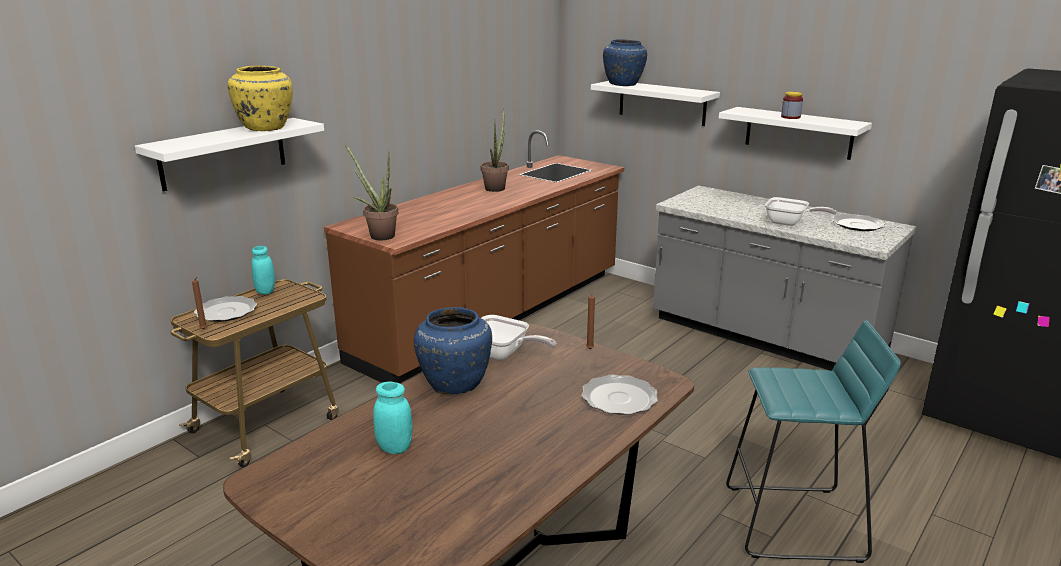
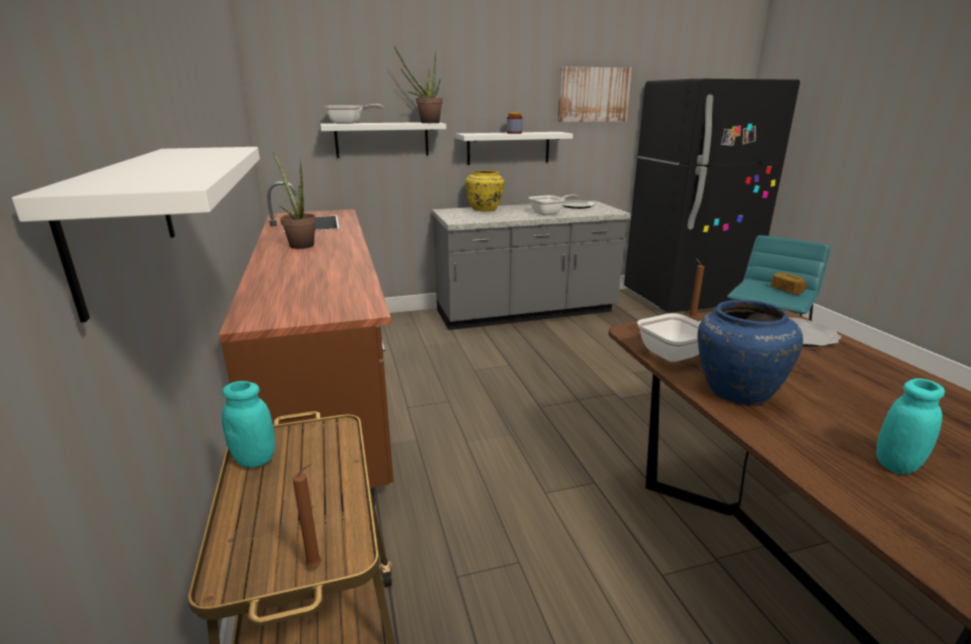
camera: 55 degrees left, 0 degrees up
(226, 311) = (275, 519): plate -> none
(265, 128) = (197, 155): yellow vase -> yellow vase (485, 210)
(378, 235) = (325, 314): potted plant -> potted plant (425, 123)
(623, 84) = (349, 123): blue vase -> frying pan
(815, 395) = (787, 290): none -> bread
(932, 79) = (593, 94): none -> picture

